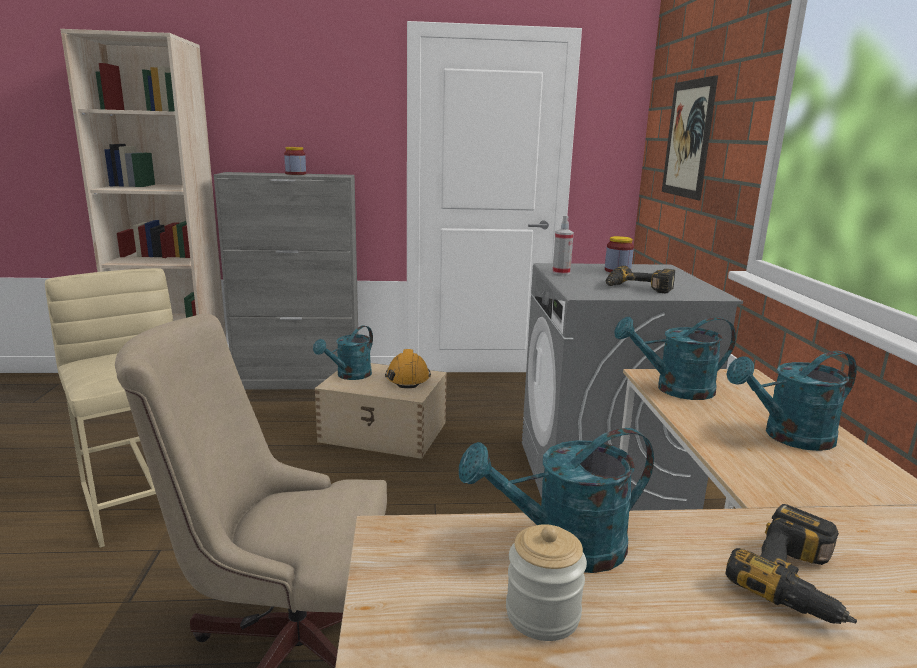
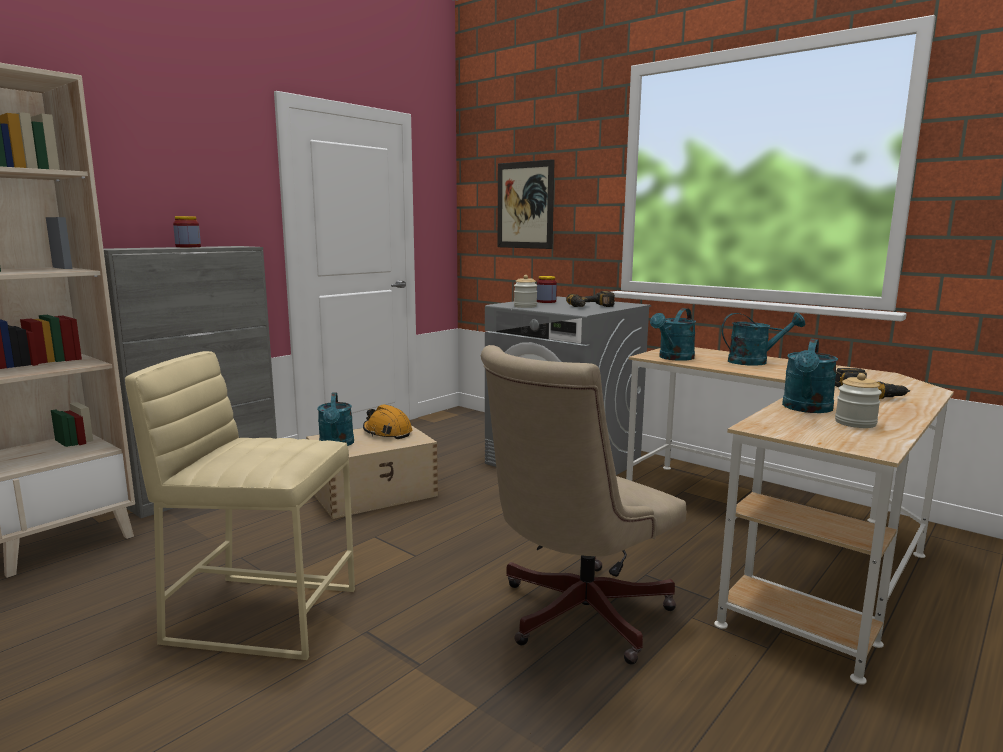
camera: 45 degrees left, 5 degrees down
(561, 273) = (525, 306): spray bottle -> jar
(789, 437) = (755, 362): turquoise watering can -> turquoise watering can turned 120 degrees counterclockwise

